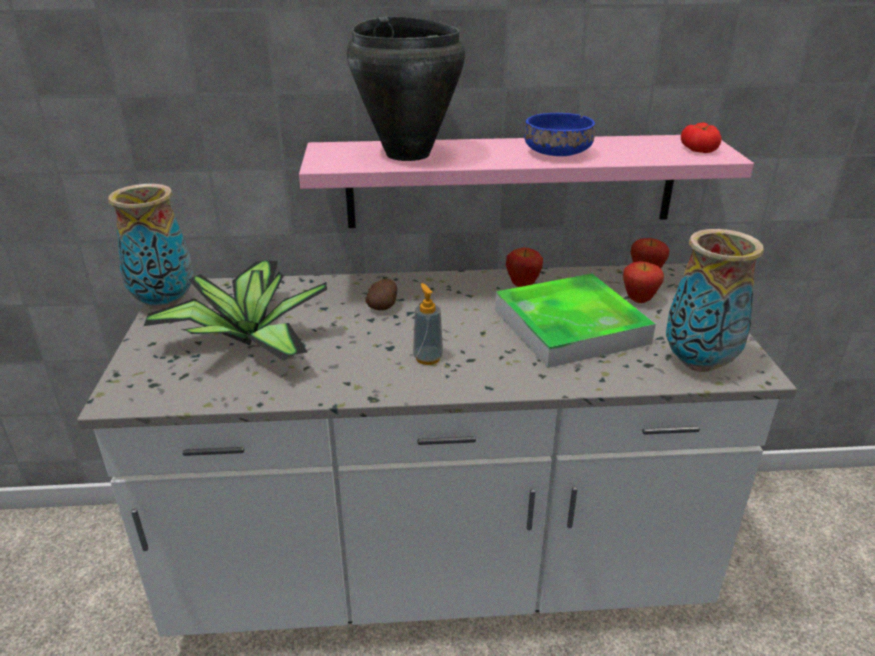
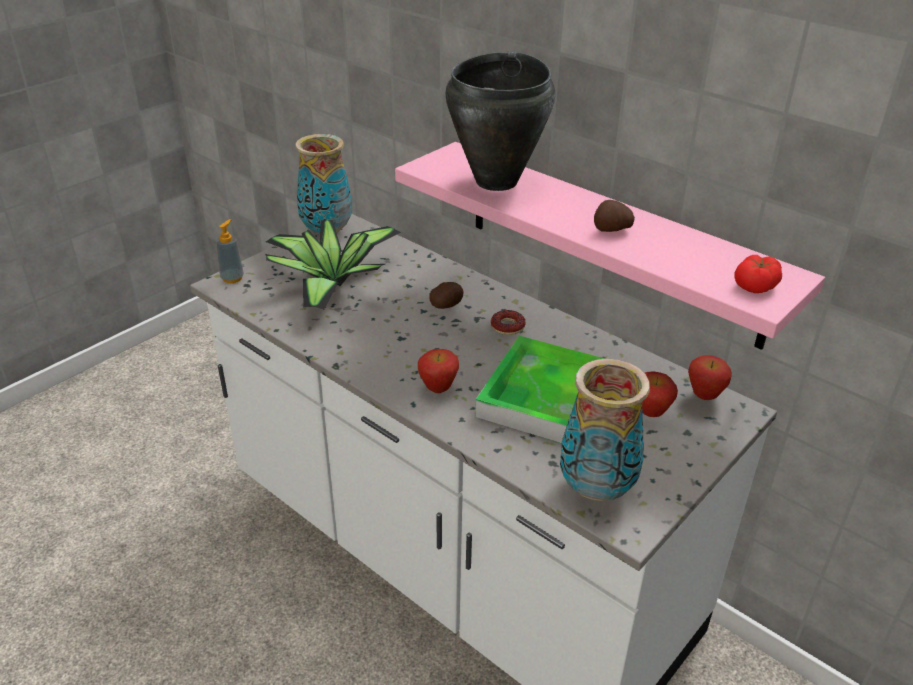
camera: 45 degrees right, 5 degrees up
(428, 358) = (411, 360): soap dispenser -> soap dispenser (232, 278)
(456, 297) = (507, 326): none -> donut
(522, 286) = (575, 345): apple -> apple (438, 389)
(555, 153) = (611, 230): blue bowl -> potato

